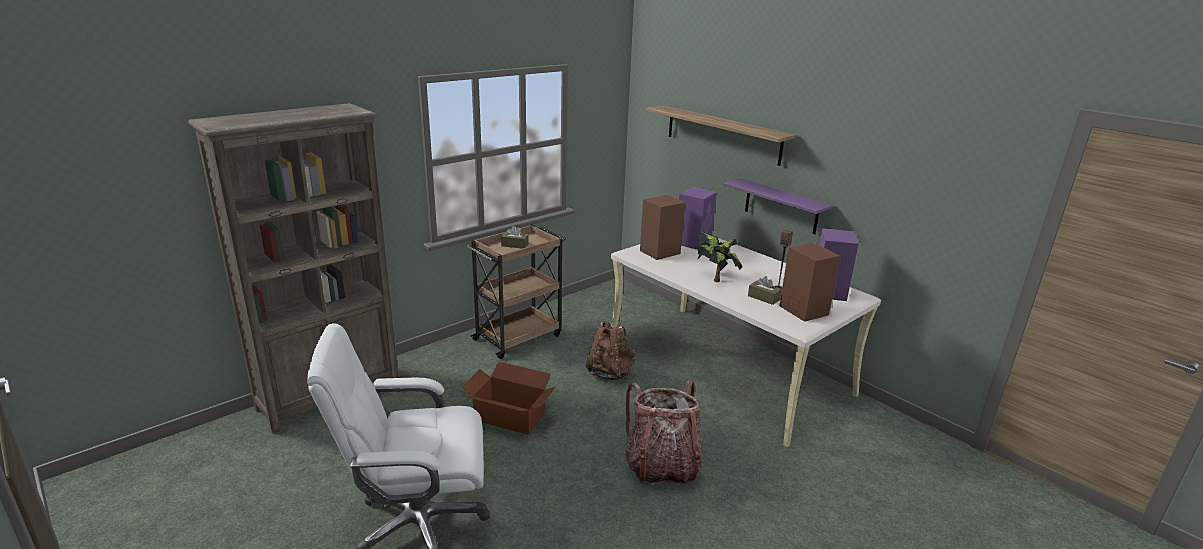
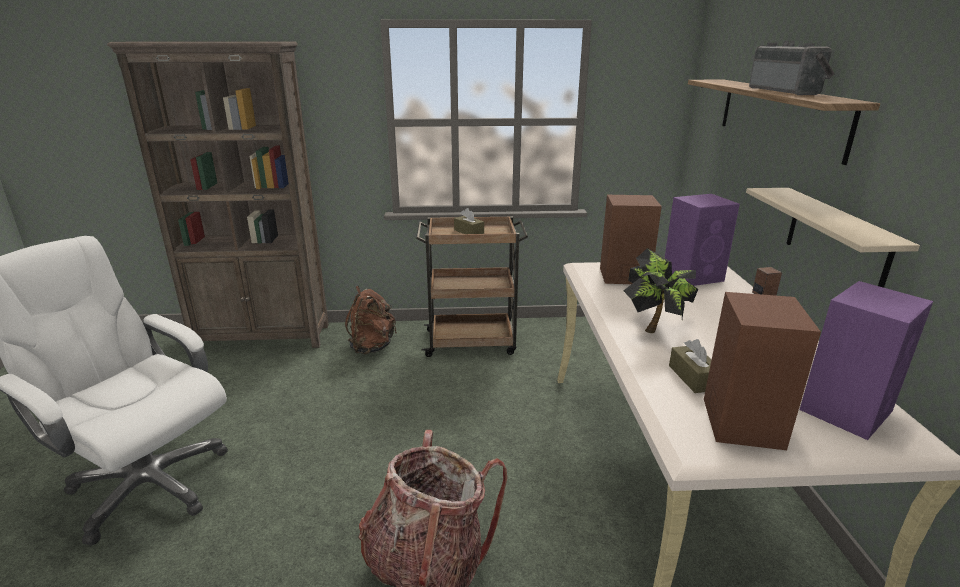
camera: 40 degrees right, 0 degrees up
(509, 416) = (359, 416): cardboard box -> none
(610, 373) = (515, 416): brown backpack -> brown backpack (372, 347)
(735, 123) = (787, 91): none -> radio
(781, 206) = (836, 240): purple shelf -> beige shelf

